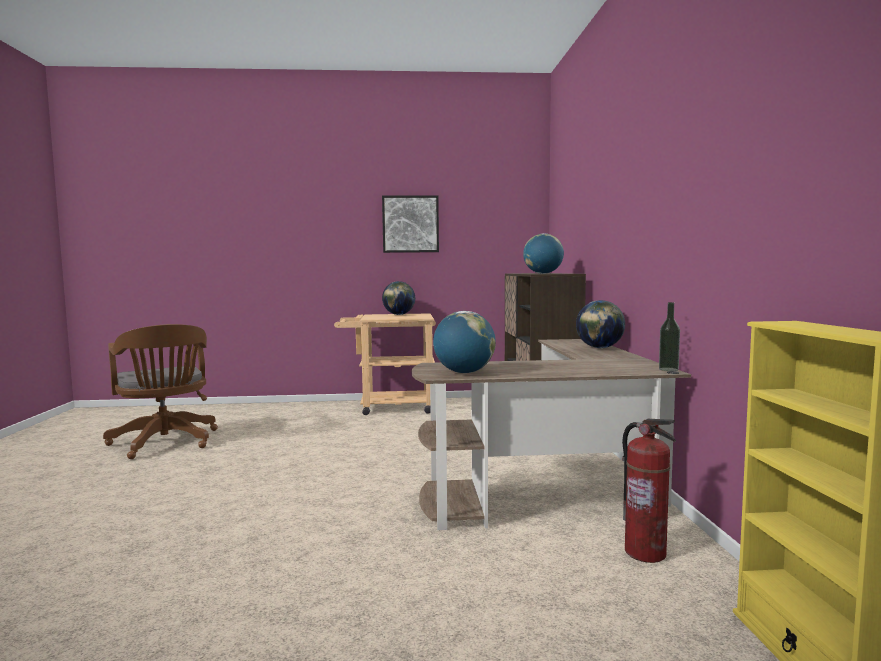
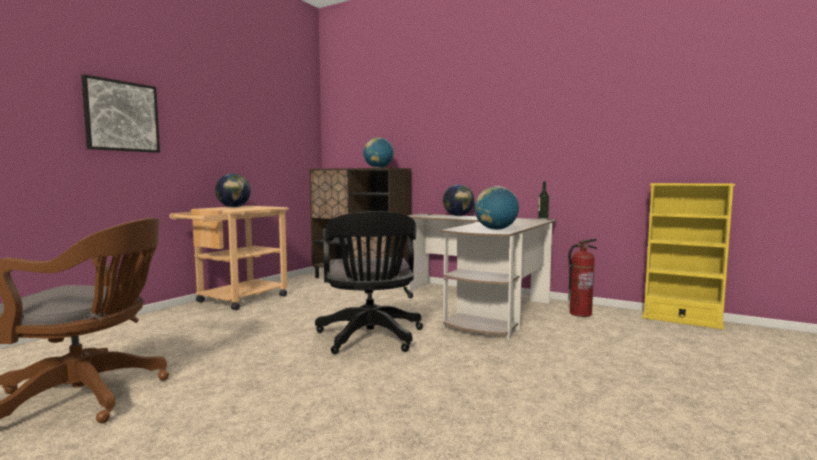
camera: 55 degrees left, 0 degrees up
(353, 472) = (370, 338): none -> black office chair
(410, 224) = (226, 117): picture -> picture (122, 116)

